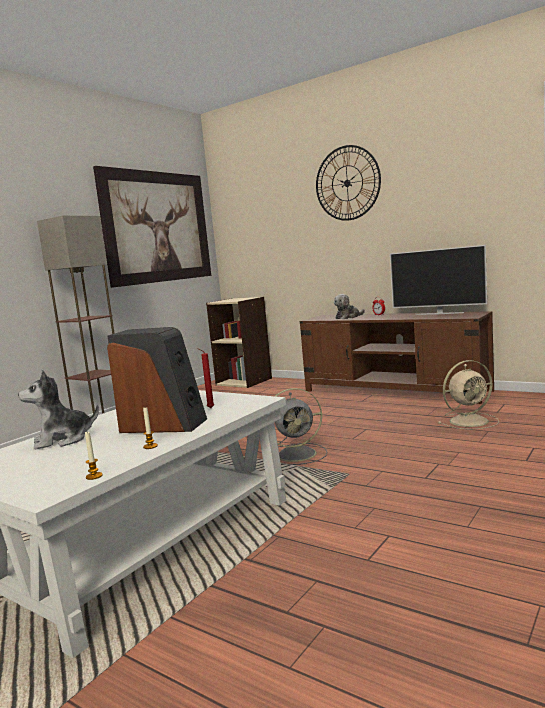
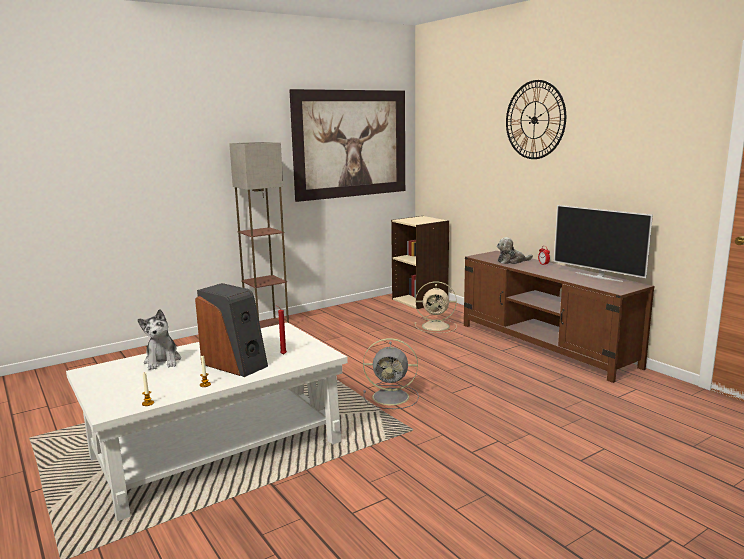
camera: 20 degrees right, 5 degrees up
(62, 440) = (163, 361): plush toy -> plush toy turned 105 degrees counterclockwise
(470, 421) = (579, 401): beige fan -> beige fan (437, 326)

